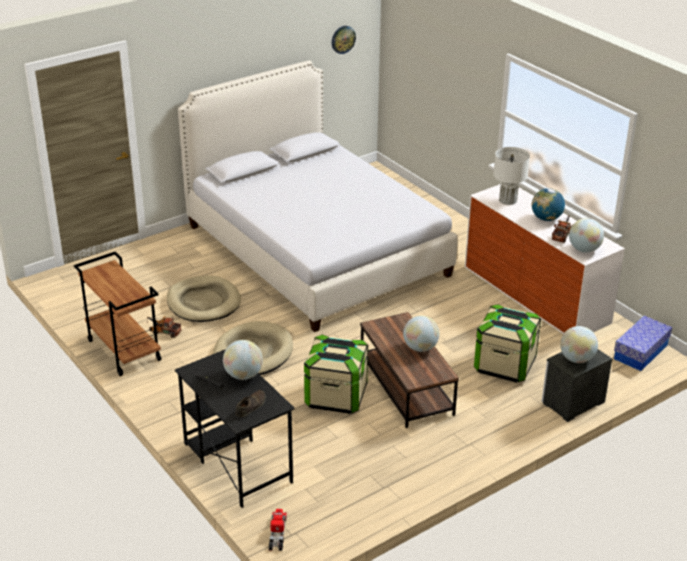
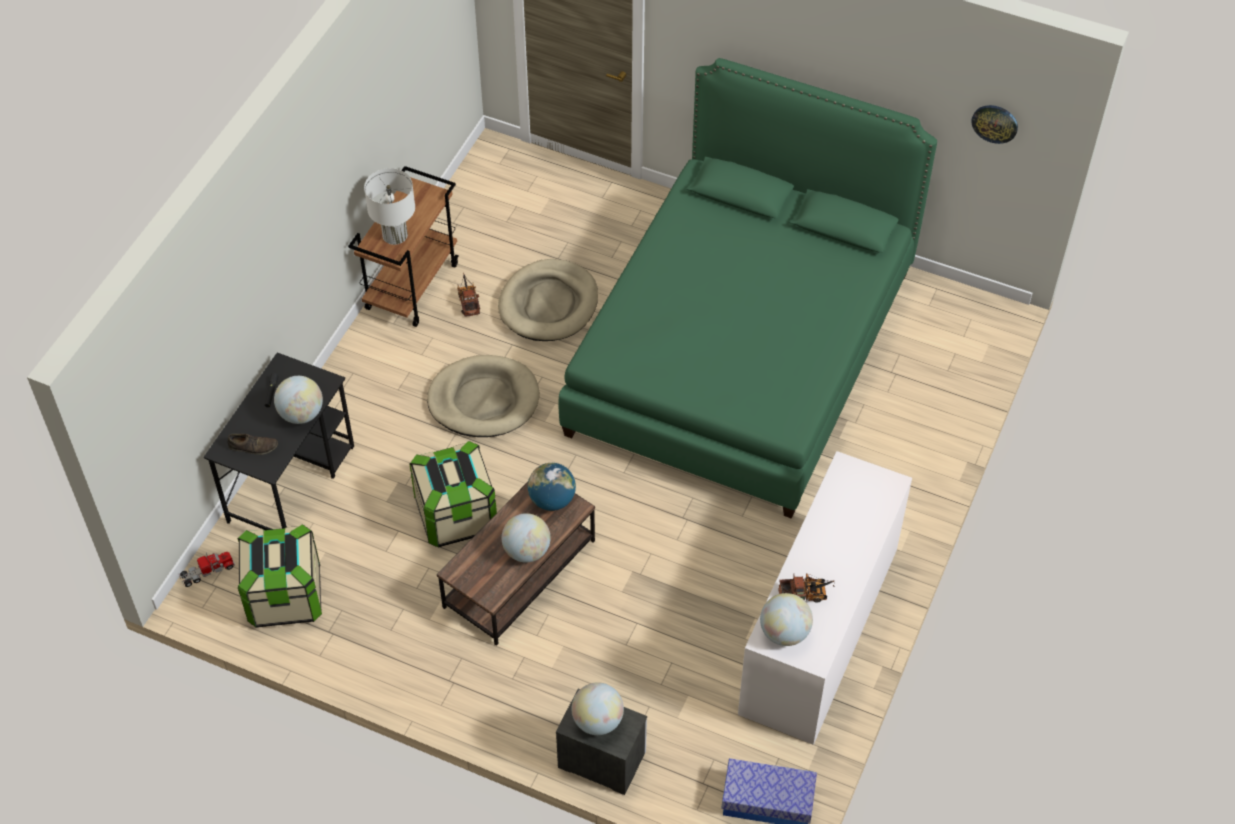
camera: 60 degrees right, 20 degrees up
(315, 250) = (740, 351): white bed -> green bed
(504, 365) = (630, 657): storage box -> storage box (285, 596)
(508, 200) = (854, 498): white table lamp -> white table lamp (395, 235)
(546, 218) = (837, 560): globe -> globe (552, 500)

